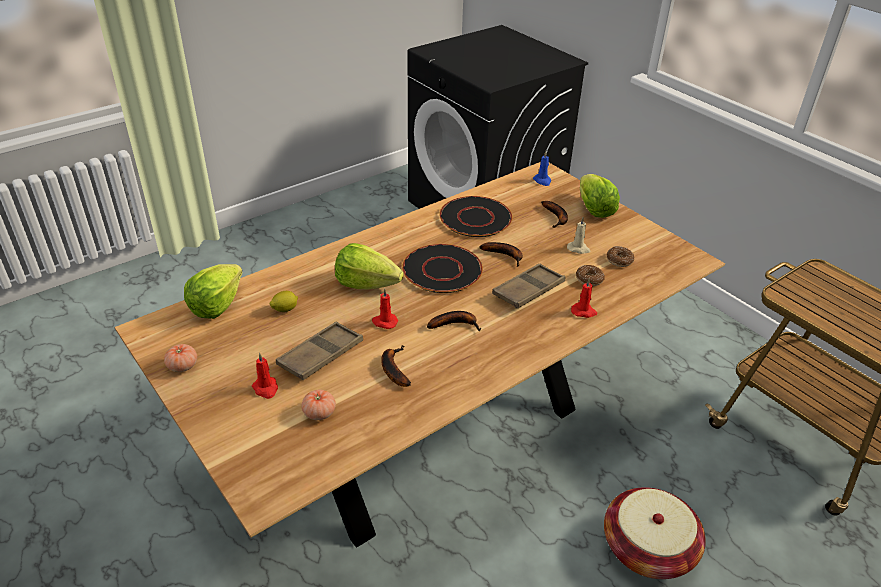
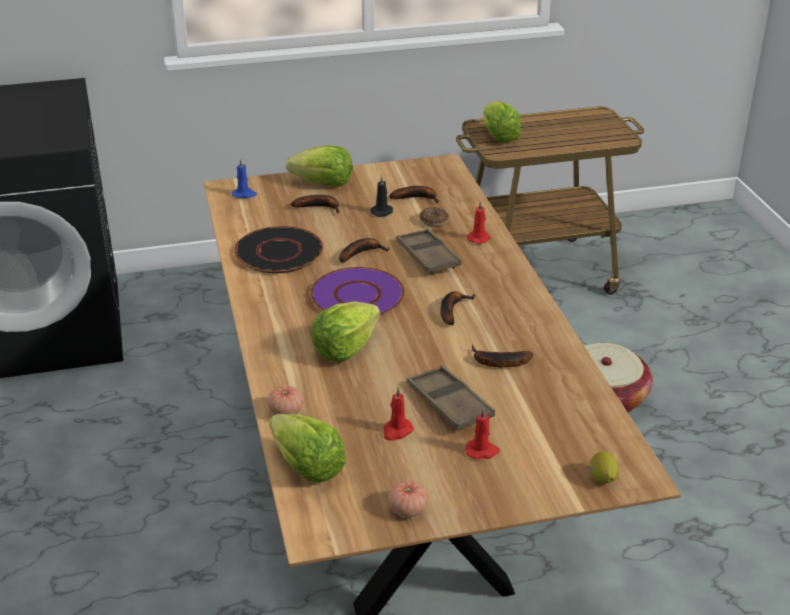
camera: 65 degrees left, 5 degrees down
(285, 309) = (352, 415): lemon -> lemon (602, 479)
(319, 413) = (538, 421): tomato -> tomato (286, 411)
(384, 322) = (420, 351): red candle -> red candle (397, 431)
(441, 270) = (357, 296): black plate -> purple plate
(578, 249) = (382, 212): beige candle -> black candle
(619, 260) = (417, 198): donut -> banana
(817, 287) = (498, 136): none -> lettuce

